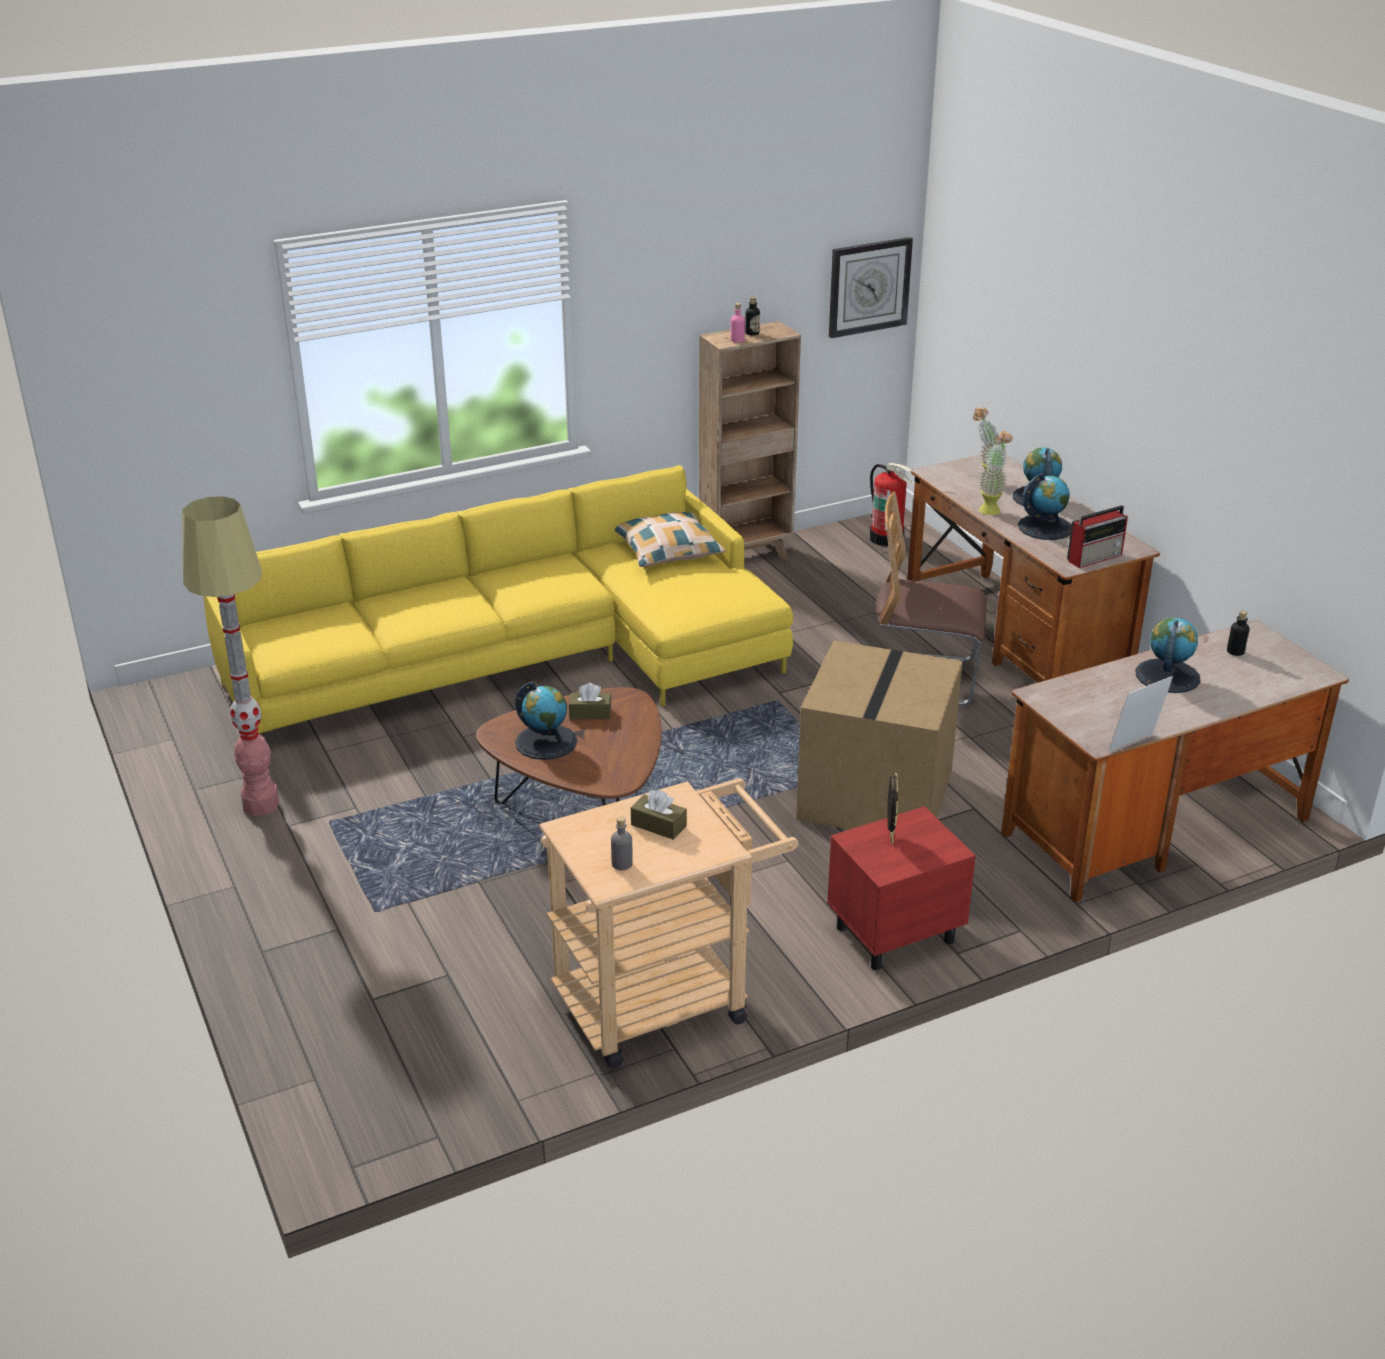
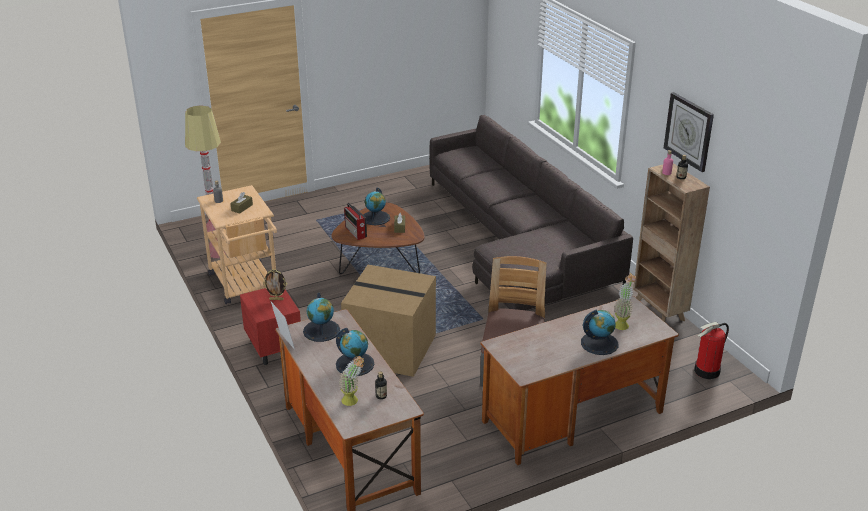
camera: 90 degrees right, 0 degrees up
(261, 805) = (392, 190): floor lamp -> floor lamp (217, 254)
(522, 660) = (518, 242): yellow sofa -> grey sofa
(668, 550) = (568, 243): pillow -> none
(869, 287) = (766, 207): wall clock -> wall clock (689, 131)
(991, 508) = (578, 322): potted plant -> potted plant (353, 402)
(1045, 527) = (552, 341): globe -> globe (321, 330)
(1095, 557) = (509, 357): radio -> radio (356, 232)

